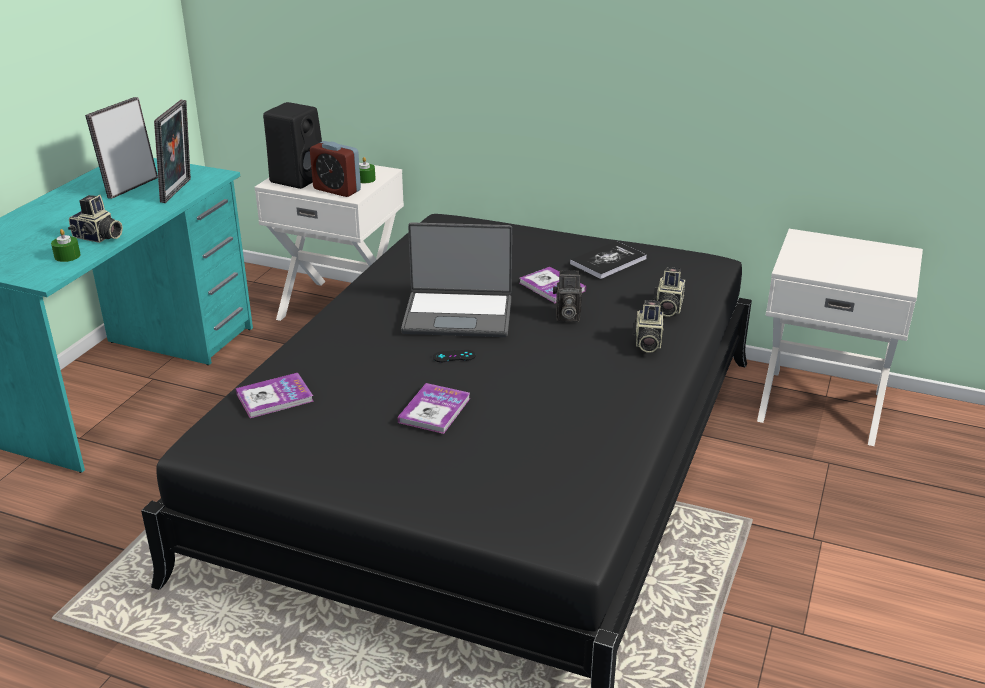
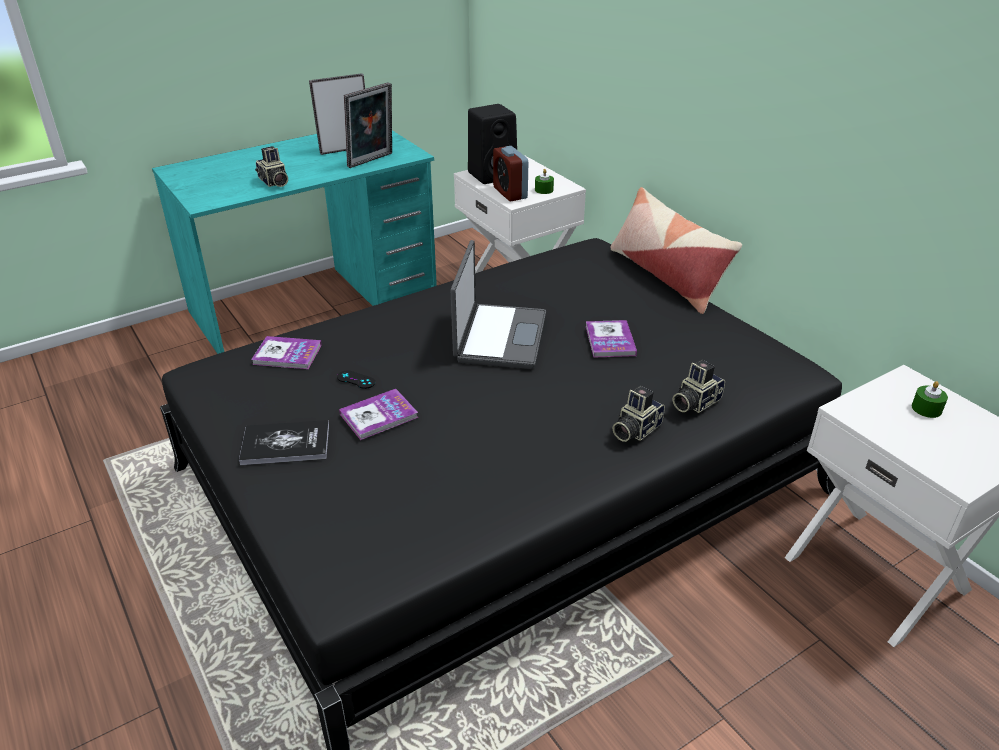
camera: 35 degrees right, 5 degrees up
(67, 256) = (237, 191): green candle -> green candle (926, 408)
(454, 356) = (450, 374): black game controller -> black game controller (356, 380)
(458, 315) = (498, 337): laptop -> laptop turned 120 degrees counterclockwise
(532, 226) = (666, 276): none -> pillow
(566, 317) = (589, 374): camera -> none
(608, 261) = (691, 334): book -> book (285, 444)

